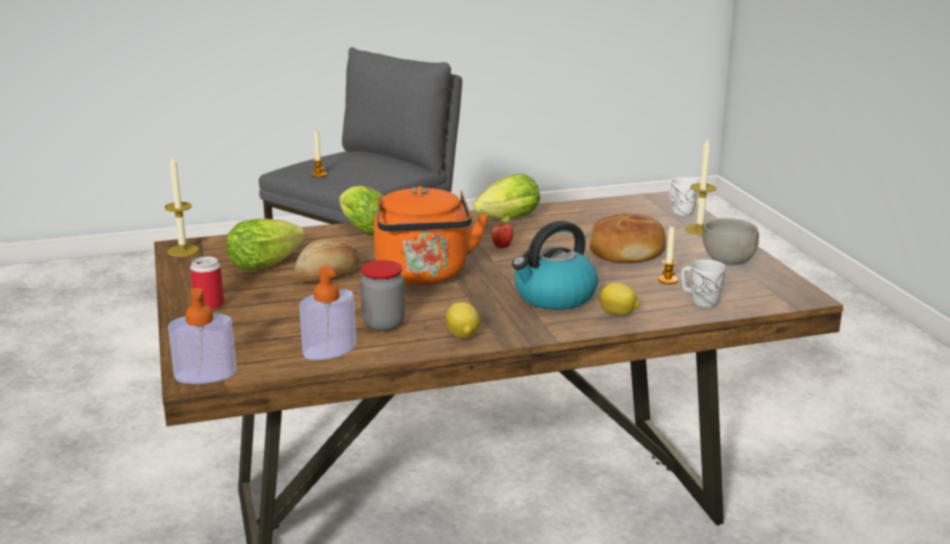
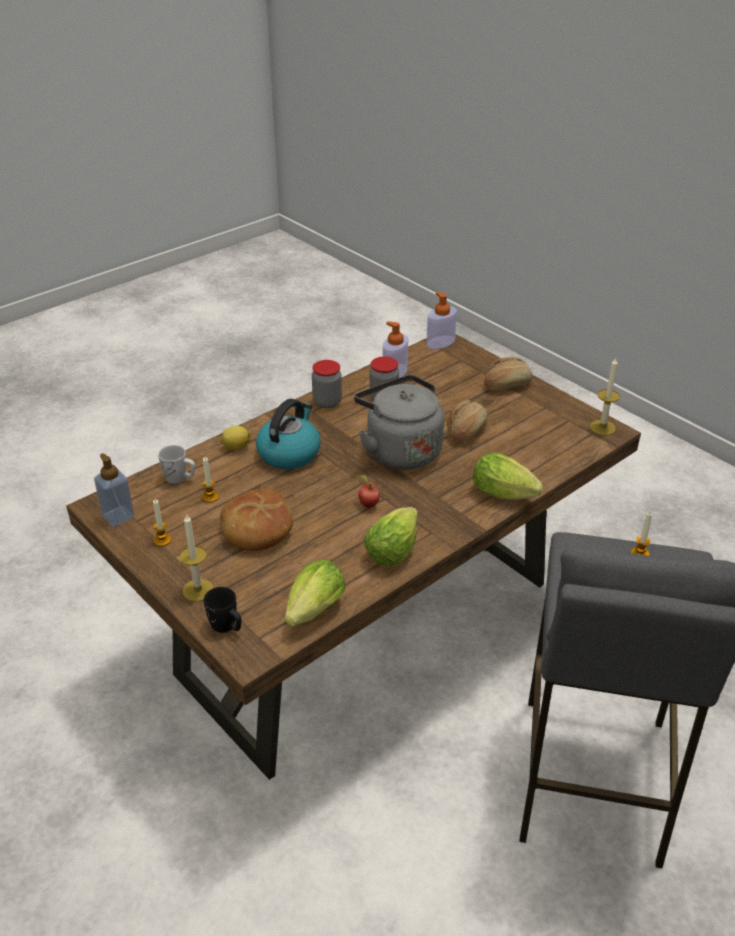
camera: 155 degrees right, 15 degrees up
(209, 305) = (506, 385): can -> bread
(269, 264) = (522, 431): lettuce -> lettuce (312, 613)
(424, 275) = (400, 450): orange kettle -> grey kettle
(462, 336) = (327, 402): lemon -> jar
(680, 211) = (227, 627): white mug -> black mug
(728, 261) = (162, 540): grey bowl -> candle
(777, 285) = (118, 516): none -> soap dispenser

